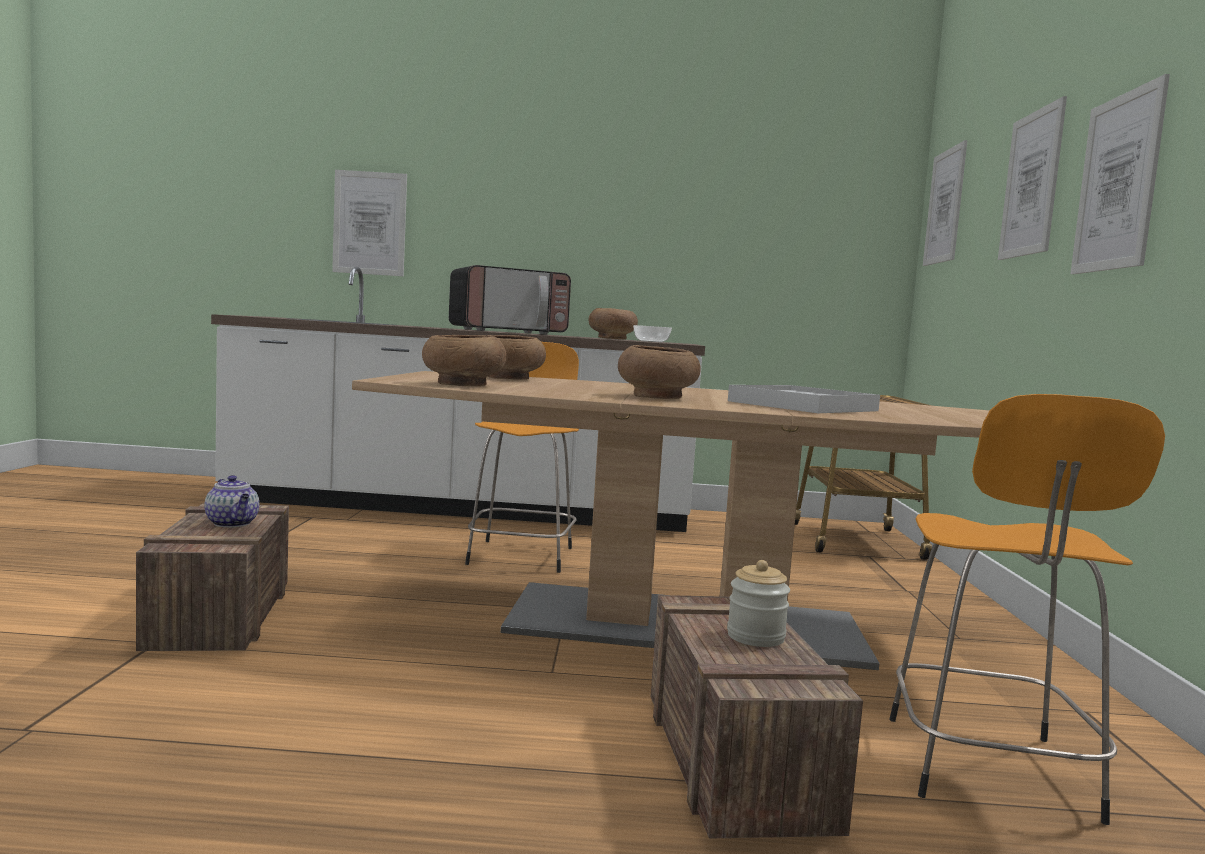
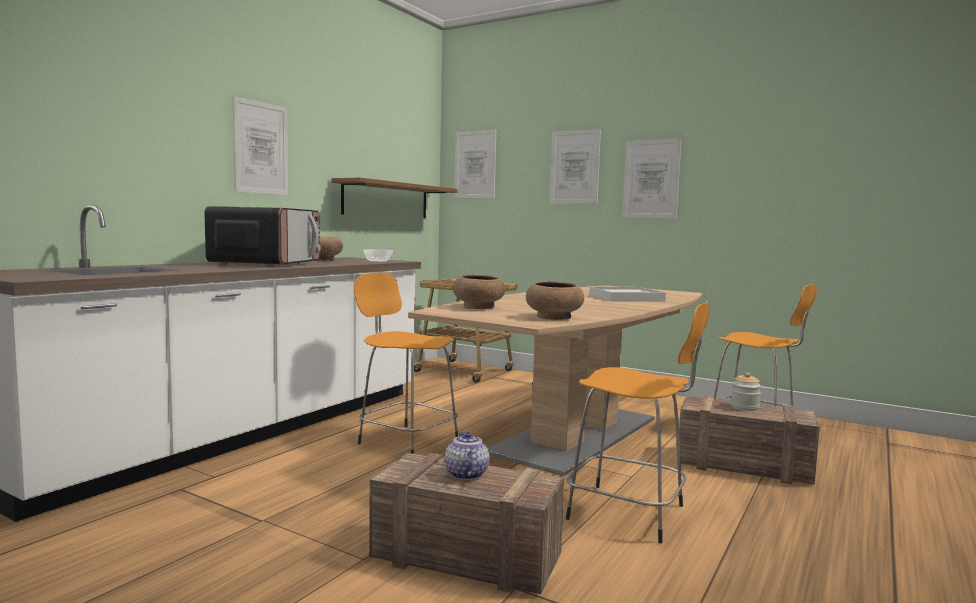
camera: 60 degrees left, 0 degrees up
(233, 523) = (465, 474): teapot -> teapot turned 90 degrees counterclockwise
(369, 223) = (68, 151): picture -> picture (261, 148)
(401, 680) = (630, 513): none -> orange stool
(657, 397) = (600, 305): brown bowl -> none
(783, 270) = (386, 200): none -> brown shelf

